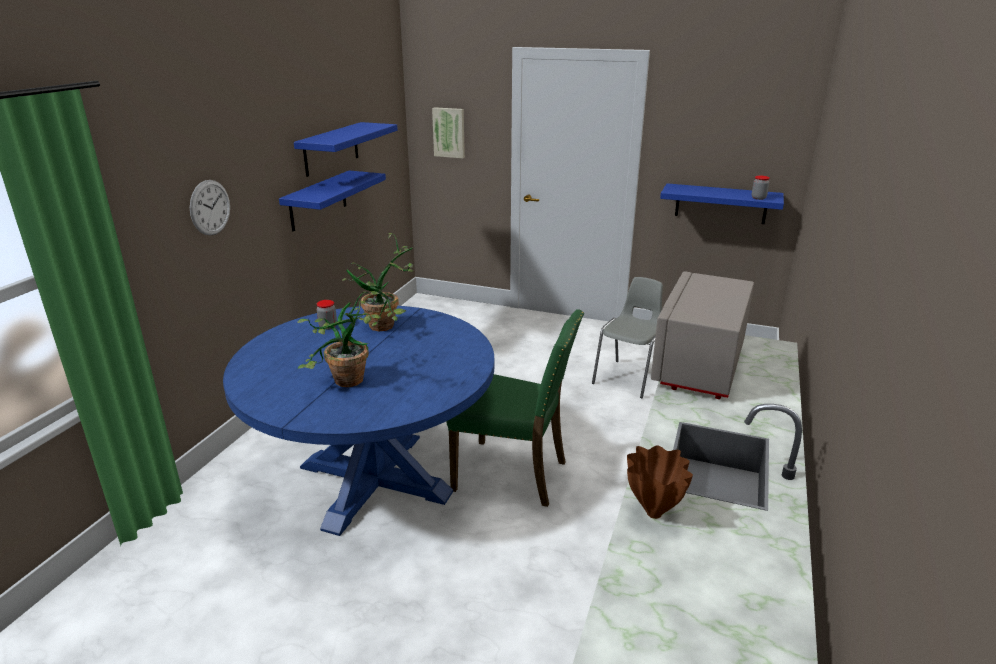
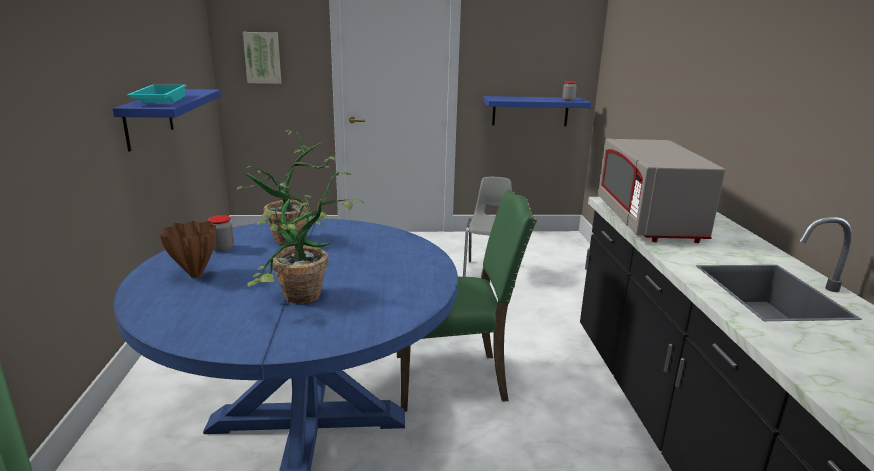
camera: 25 degrees left, 5 degrees down
(210, 207) = (40, 106): wall clock -> none
(320, 190) = (159, 101): none -> turquoise tray
(331, 149) = (155, 60): blue shelf -> none
(653, 512) = (788, 345): brown vase -> brown vase (195, 275)

